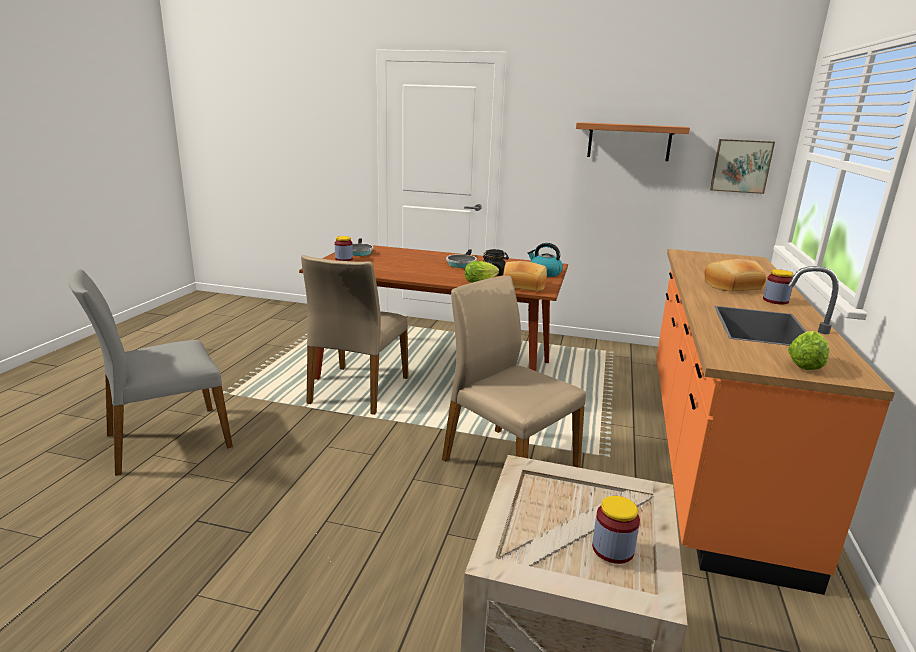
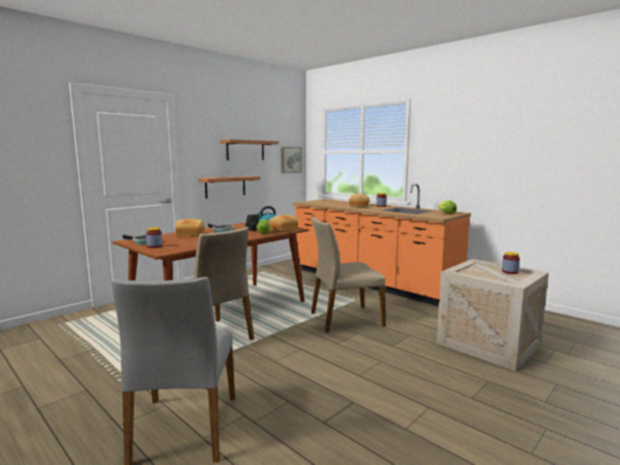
camera: 60 degrees left, 10 degrees down
(423, 257) = (190, 234): none -> bread
(578, 200) = (225, 186): none -> shelf

